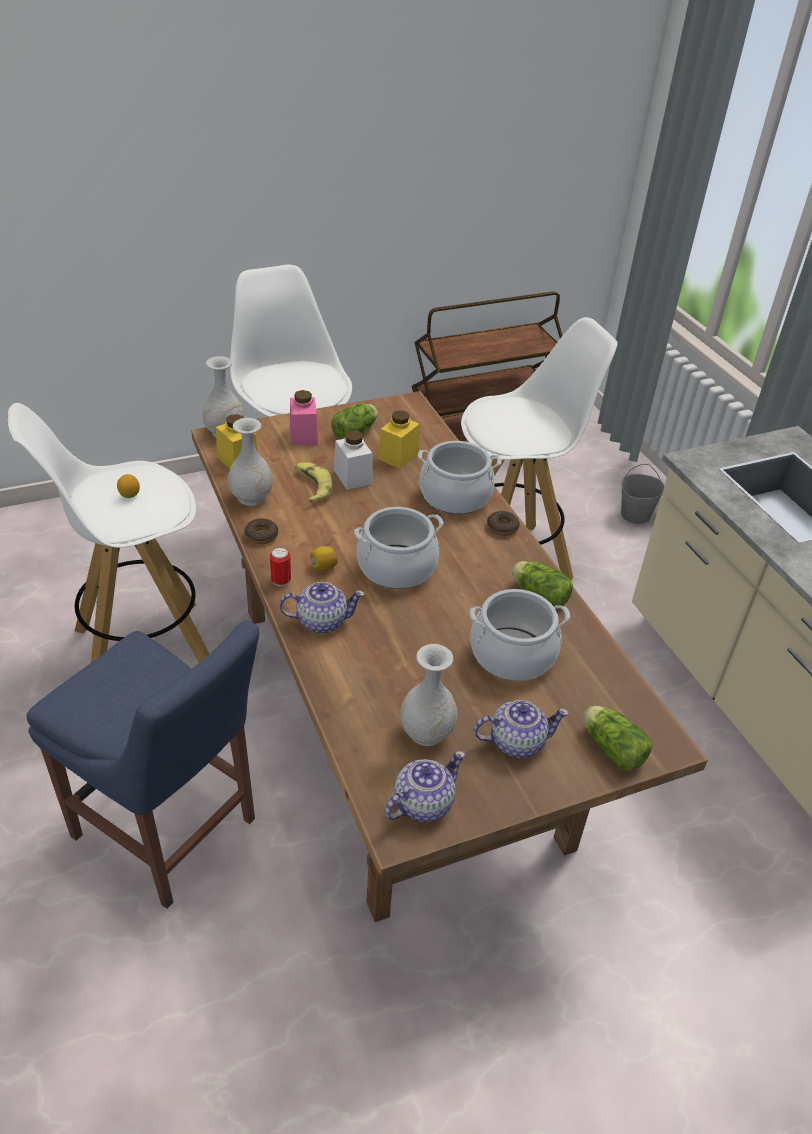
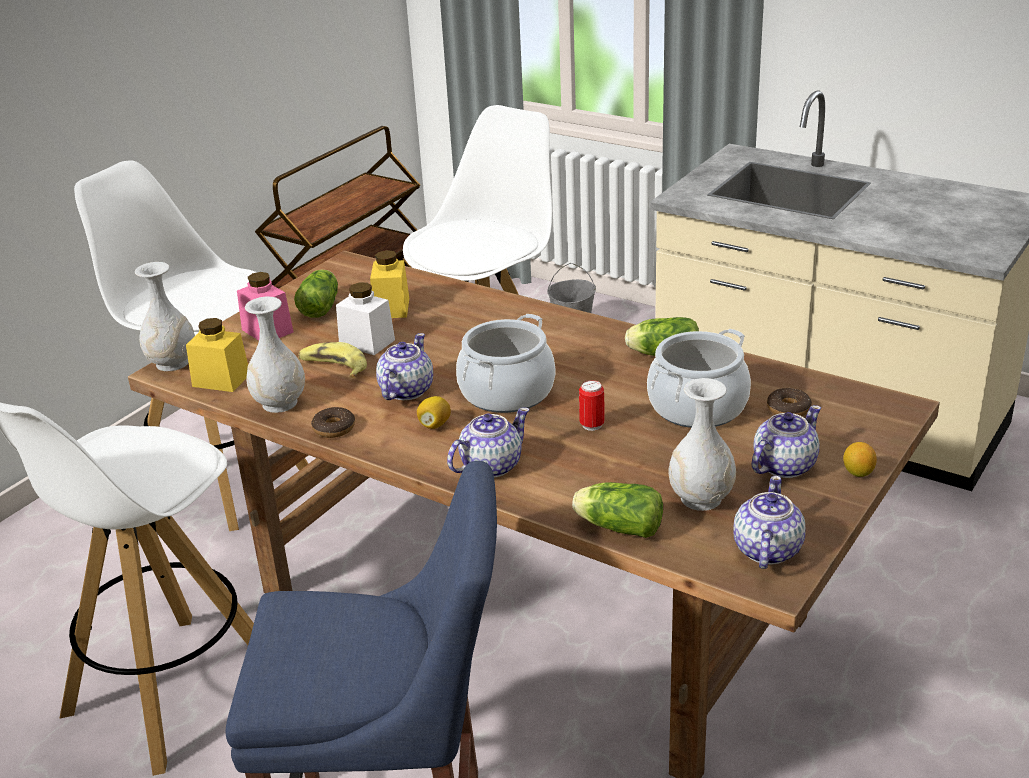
camera: 30 degrees left, 10 degrees down
(129, 495) = (127, 462): lemon -> lemon (858, 473)
(281, 581) = (405, 454): can -> can (592, 425)
(334, 530) = (405, 391): none -> teapot
(455, 496) = (490, 316): cooking pot -> none
(502, 527) = (565, 321): donut -> donut (788, 409)
(610, 747) = (860, 430): lettuce -> lettuce (617, 526)

